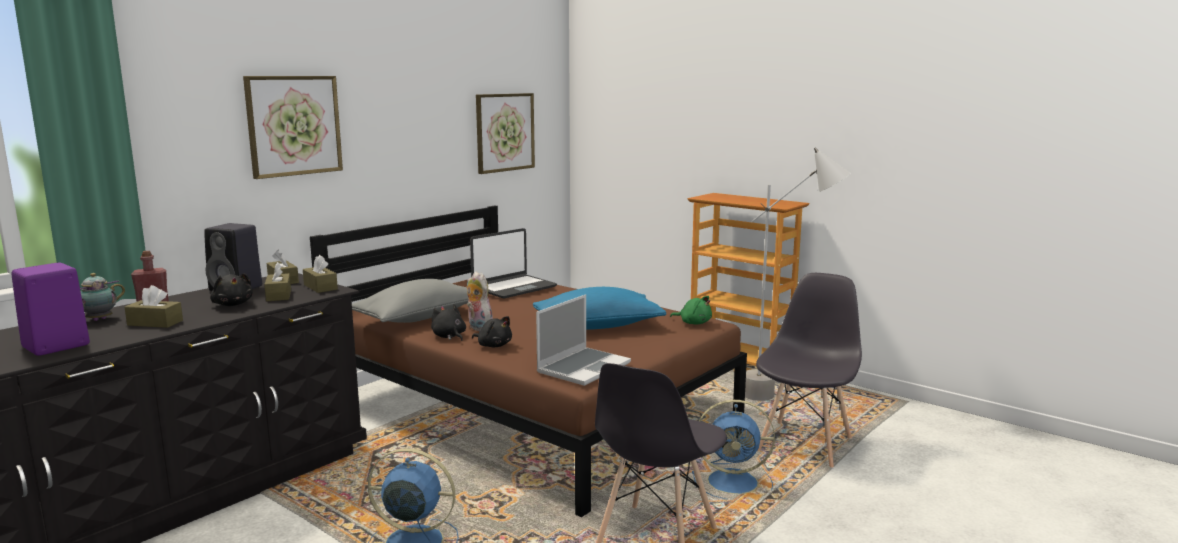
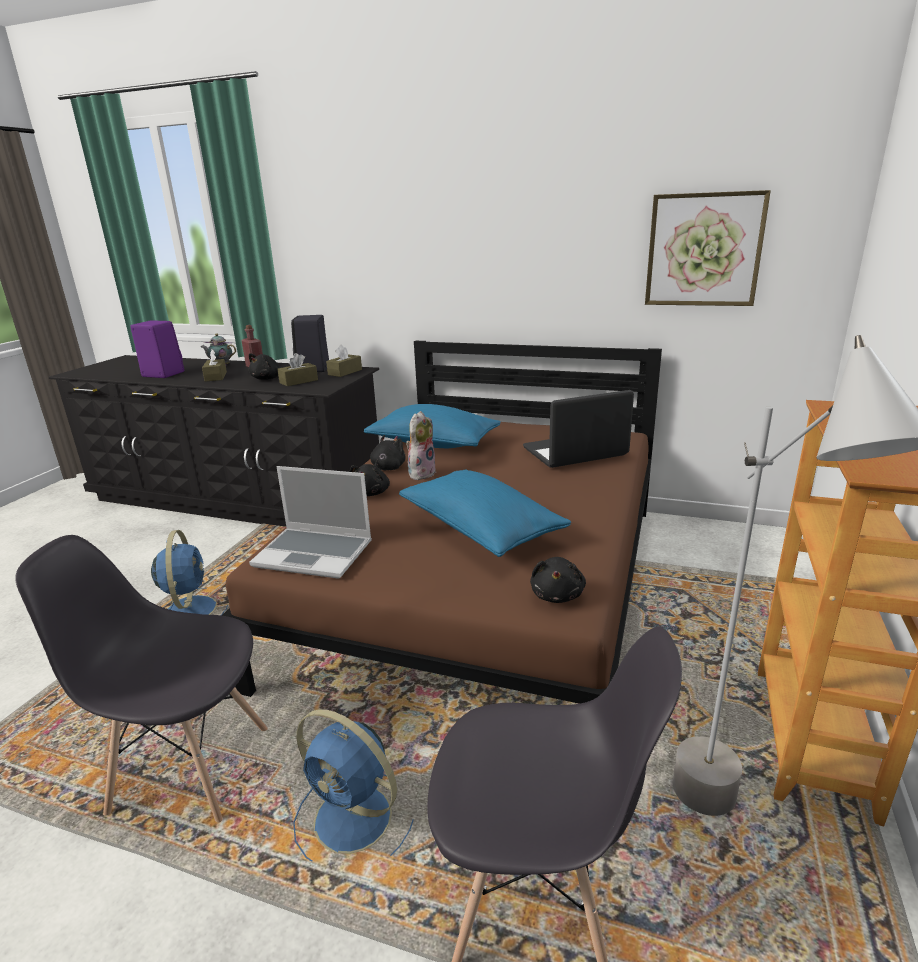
camera: 70 degrees right, 10 degrees up
(294, 125) = (409, 231): picture -> none
(320, 287) = (330, 384): brown tissue box -> none
(418, 318) = (433, 444): grey pillow -> blue pillow
(513, 288) = (575, 452): laptop -> laptop turned 135 degrees clockwise
(693, 323) = (557, 595): green plush toy -> black plush toy
(735, 482) = (356, 820): blue fan -> blue fan turned 45 degrees counterclockwise

